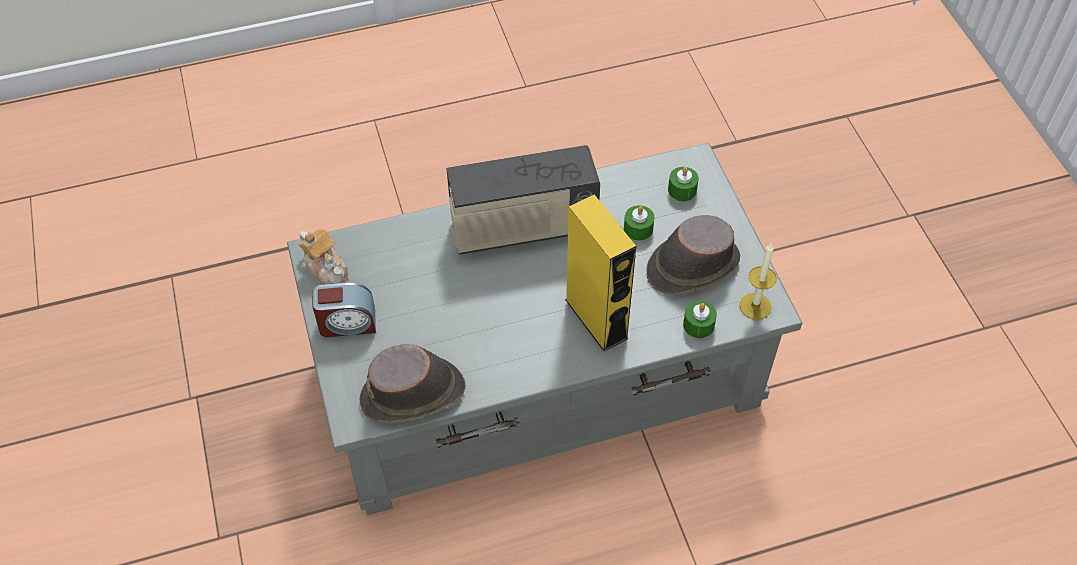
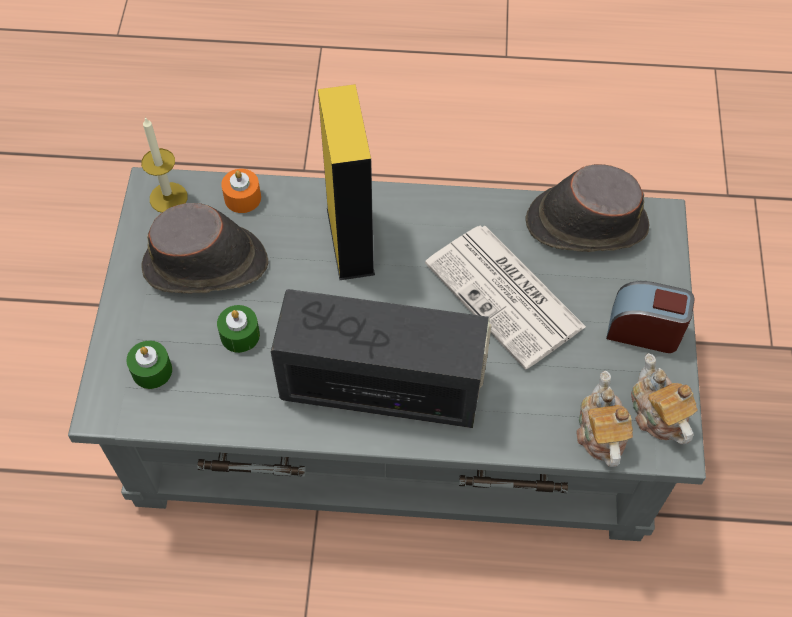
camera: 160 degrees left, 5 degrees up
(364, 245) = (600, 432): none -> teapot
(459, 315) = (506, 296): none -> newspaper
(698, 325) = (242, 198): green candle -> orange candle

